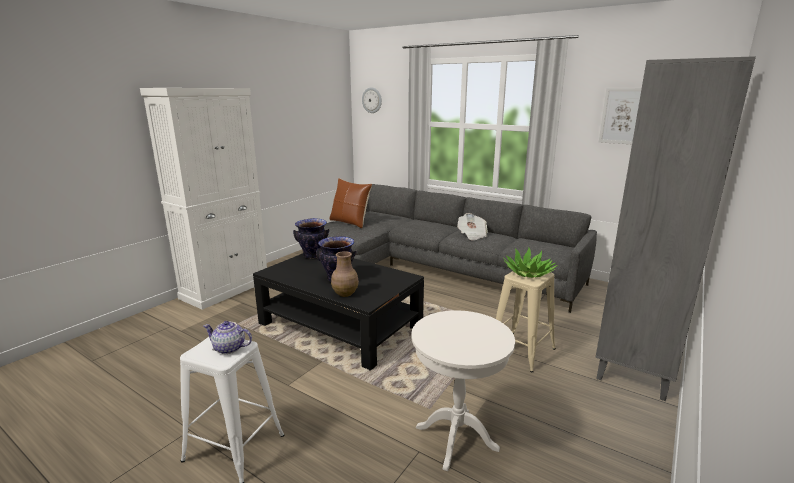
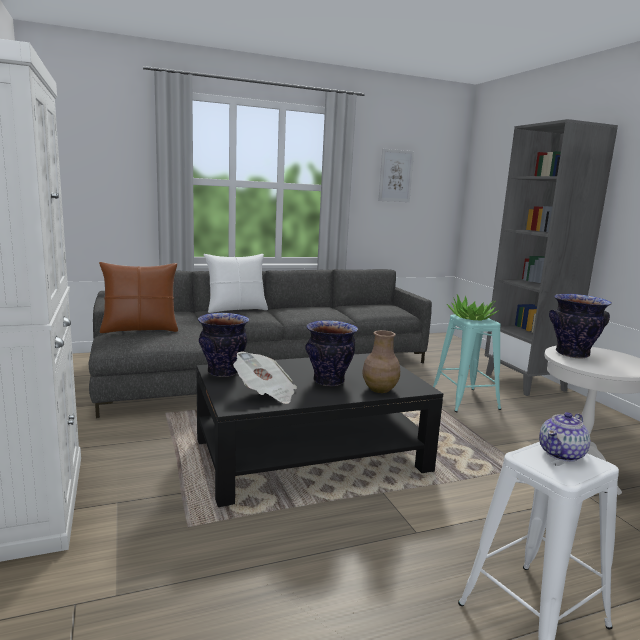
camera: 55 degrees left, 5 degrees down
(372, 100) = (73, 141): wall clock -> none
(434, 223) = (236, 309): none -> white pillow
(456, 322) = (572, 354): none -> vase
(472, 235) = (307, 311): newspaper -> newspaper (265, 393)
(521, 351) = (464, 400): beige stool -> turquoise stool

